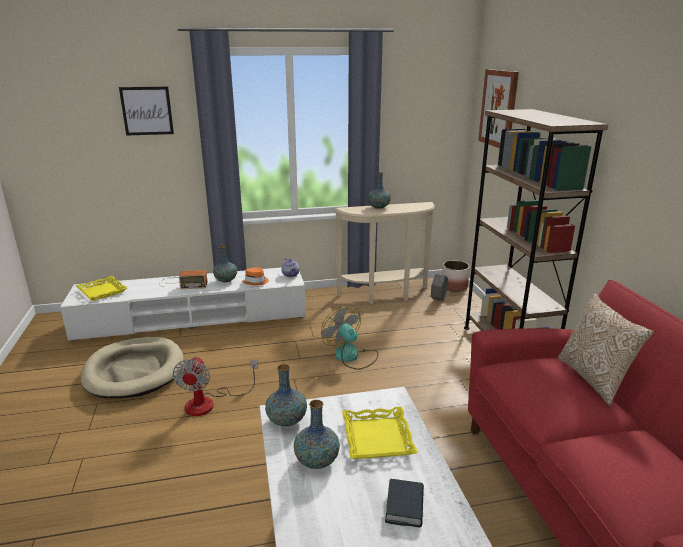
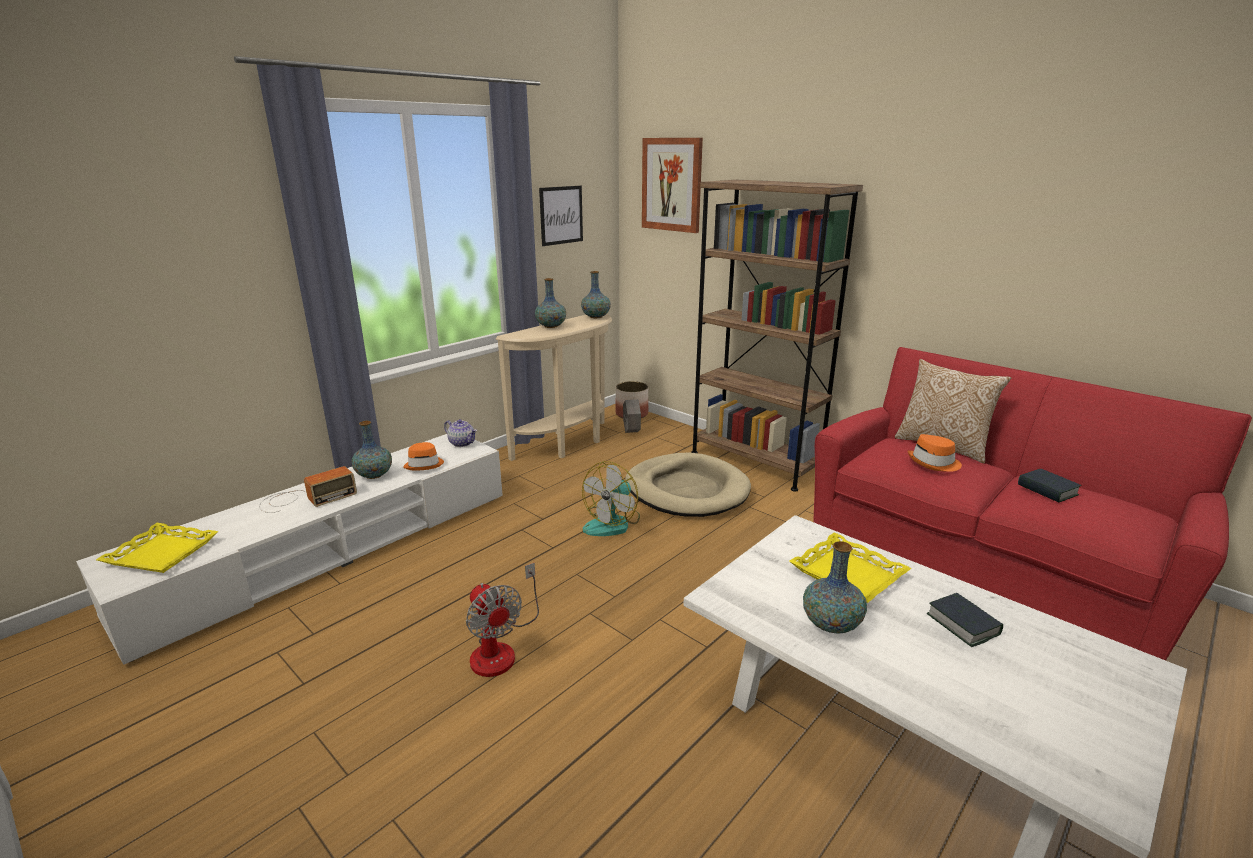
camera: 35 degrees left, 0 degrees up
(135, 371) = (322, 658): beige dog bed -> beige dog bed (687, 490)
(147, 111) = (180, 209): picture -> picture (561, 215)
(287, 420) = (739, 599): vase -> vase (596, 317)
(351, 356) = (613, 523): fan -> fan turned 75 degrees counterclockwise
(552, 387) = (934, 463): none -> orange hat
(623, 447) = (1047, 490): none -> book

